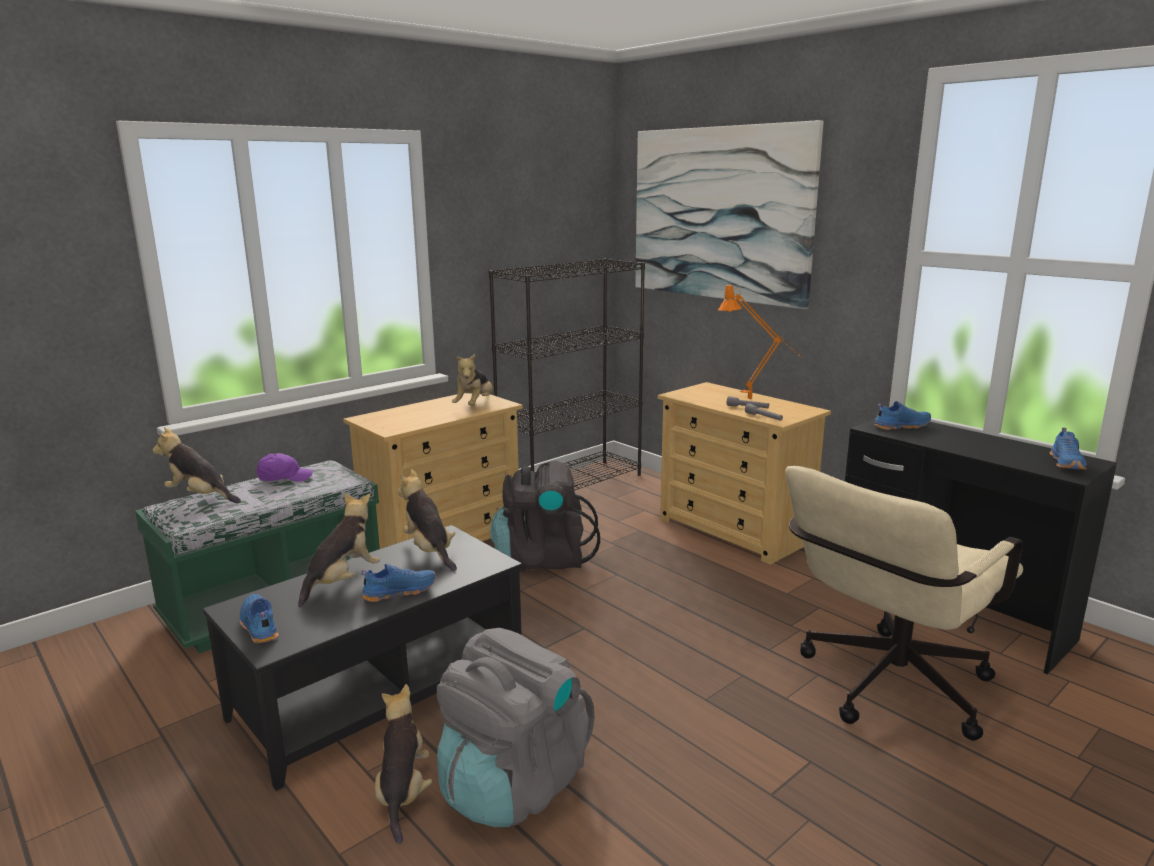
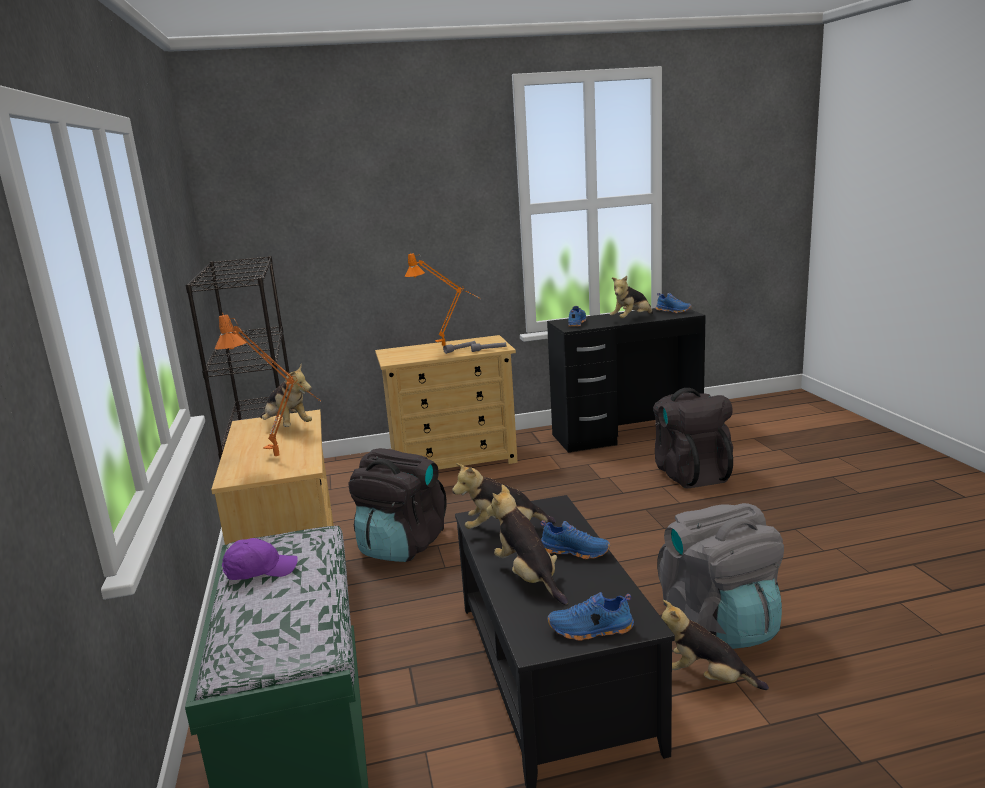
camera: 60 degrees left, 0 degrees up
(200, 496) = (241, 634): plush toy -> plush toy (631, 319)
(285, 478) = (260, 571): purple cap -> purple cap turned 60 degrees clockwise
(399, 591) = (575, 551): blue shoe -> blue shoe turned 105 degrees clockwise
(406, 421) = (283, 458): none -> orange table lamp
(719, 214) = (341, 198): picture -> none
(885, 690) = (690, 473): beige office chair -> black backpack

